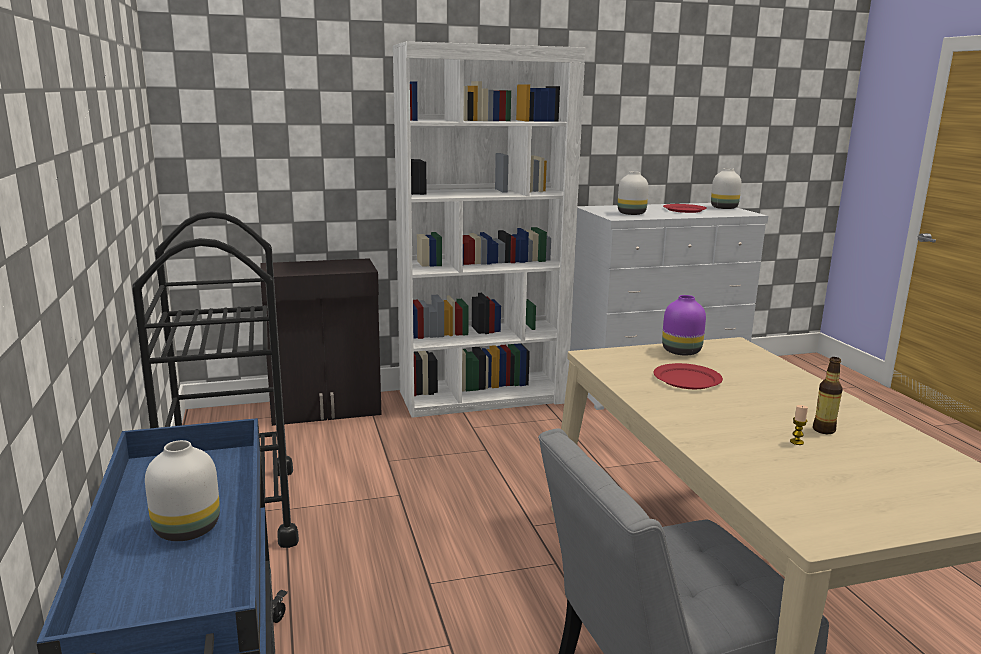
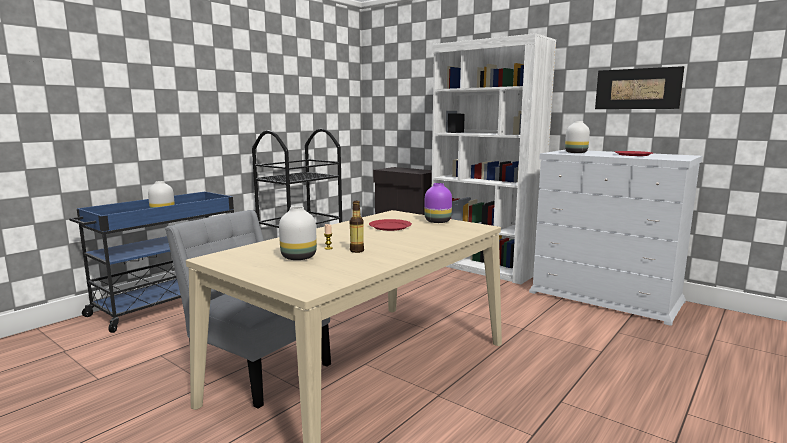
camera: 55 degrees right, 5 degrees down
(652, 125) = (637, 89): none -> picture
(723, 208) = (678, 156): white vase -> white vase (298, 257)

